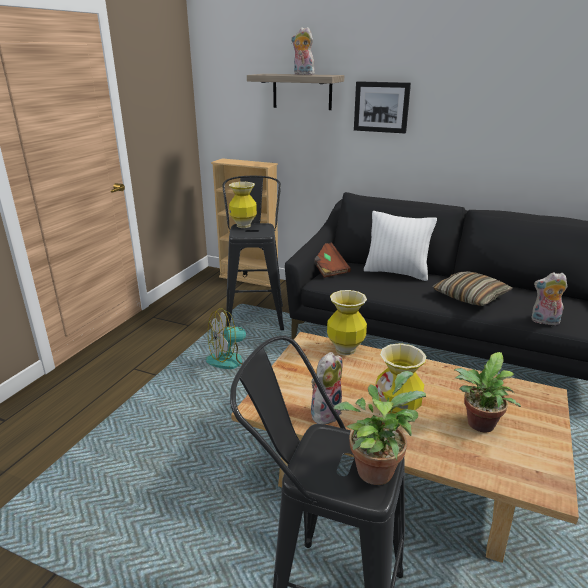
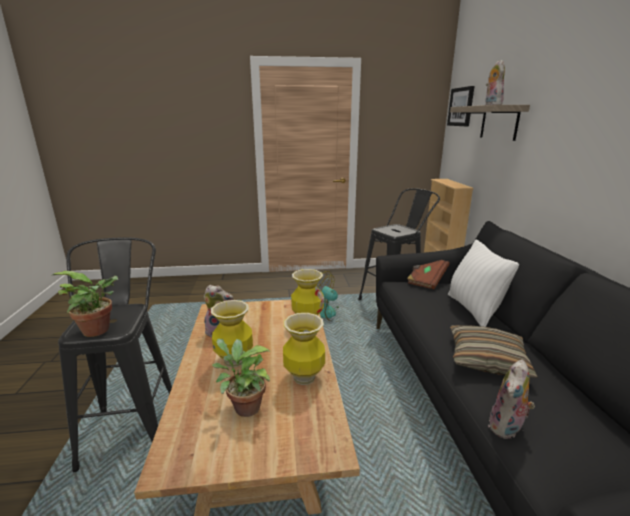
camera: 60 degrees right, 5 degrees down
(243, 226) = (398, 226): vase -> vase (304, 377)
(381, 107) = (553, 138): picture -> picture (461, 107)
(544, 321) = (507, 428): plush toy -> plush toy turned 120 degrees counterclockwise

